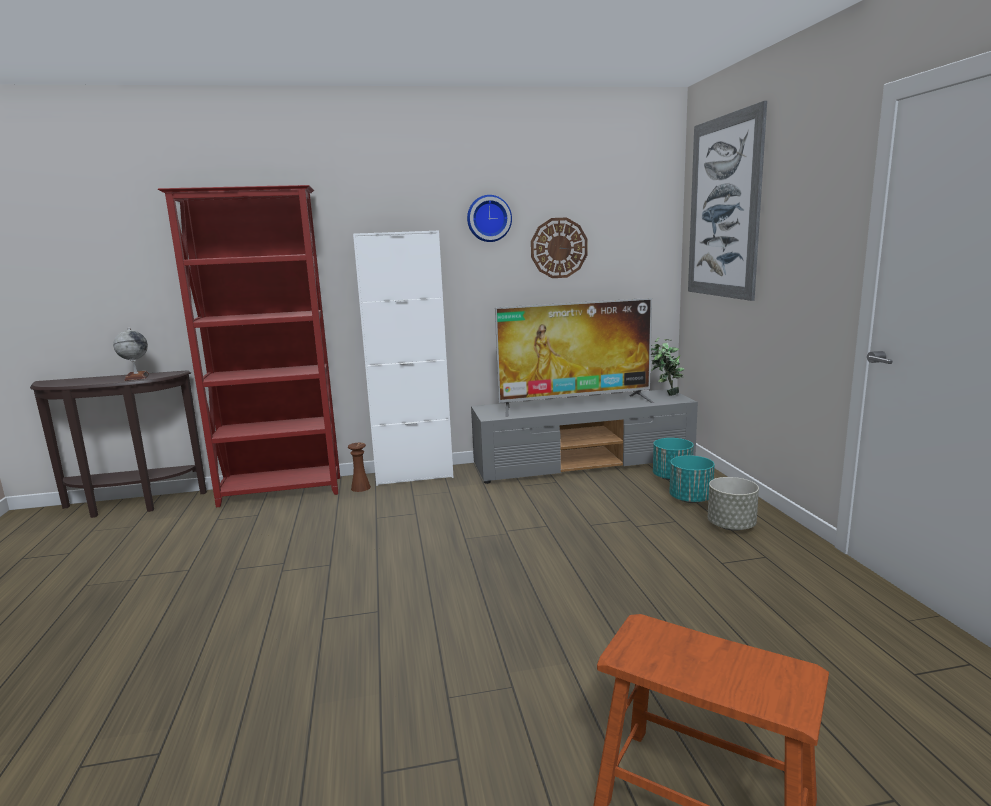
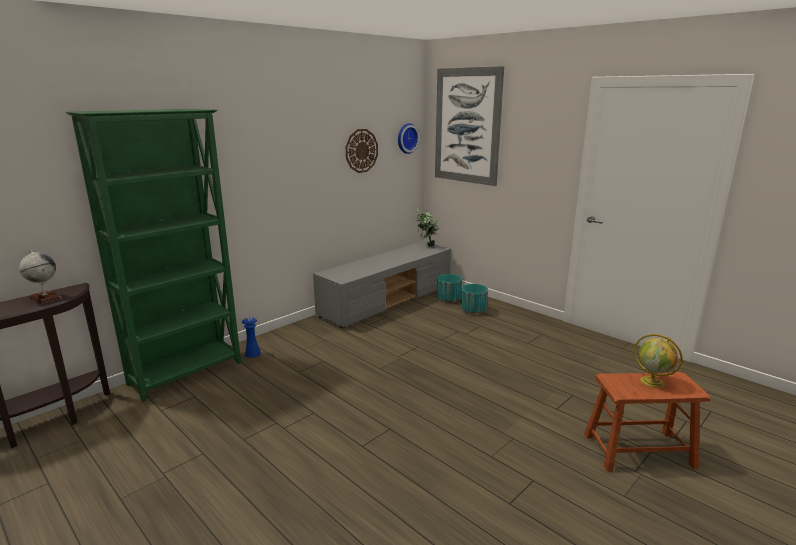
camera: 35 degrees left, 5 degrees up
(282, 492) = (187, 373): red bookcase -> green bookcase
(360, 488) = (252, 353): brown vase -> blue vase
(414, 475) = (282, 334): white cabinet -> none
(488, 218) = (319, 130): wall clock -> wall clock (406, 138)
(575, 404) = (384, 261): television -> none
(722, 661) = (653, 382): none -> globe
(731, 526) = (509, 321): grey planter -> none

